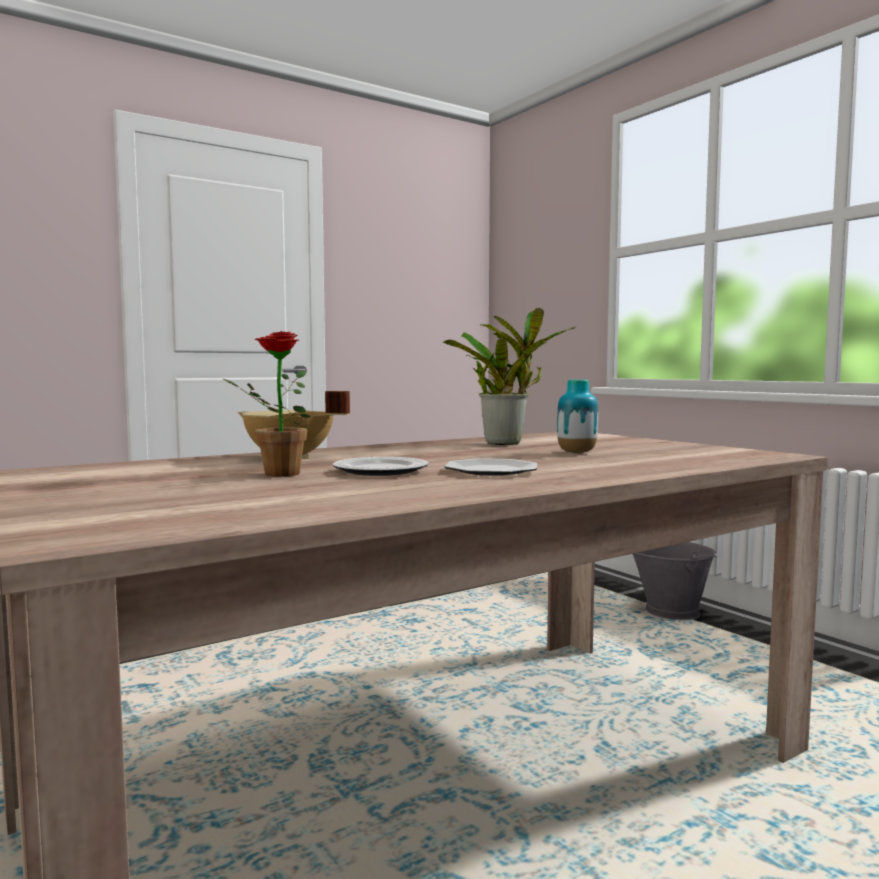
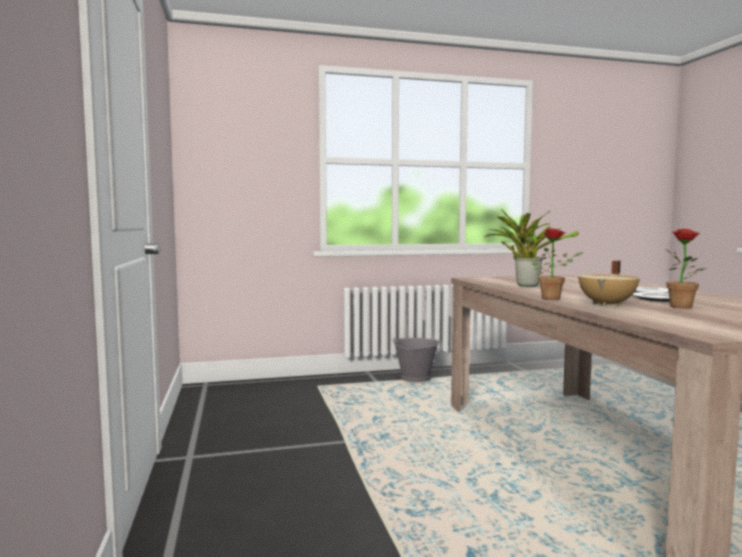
camera: 70 degrees left, 0 degrees up
(345, 449) = (554, 298): none -> potted plant
(576, 453) = (574, 284): vase -> none

